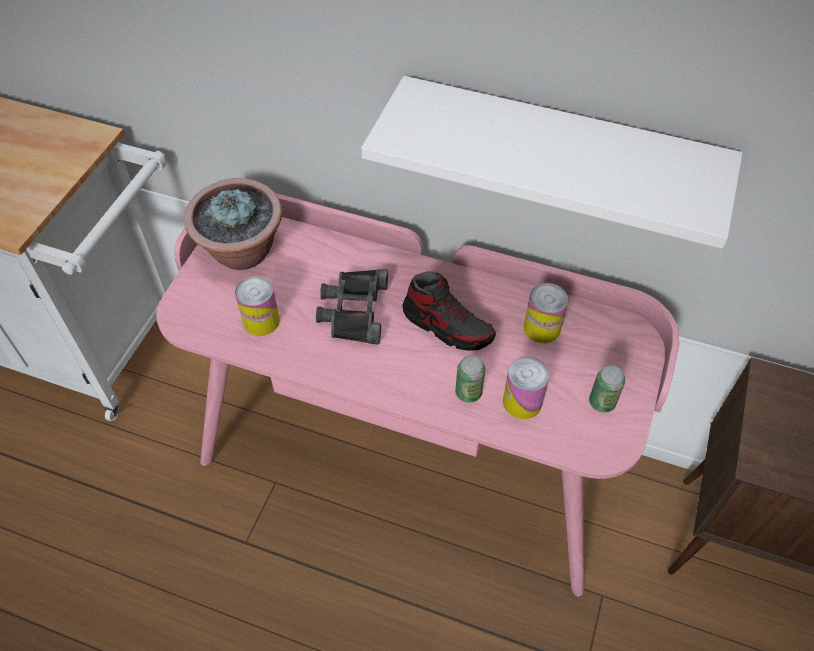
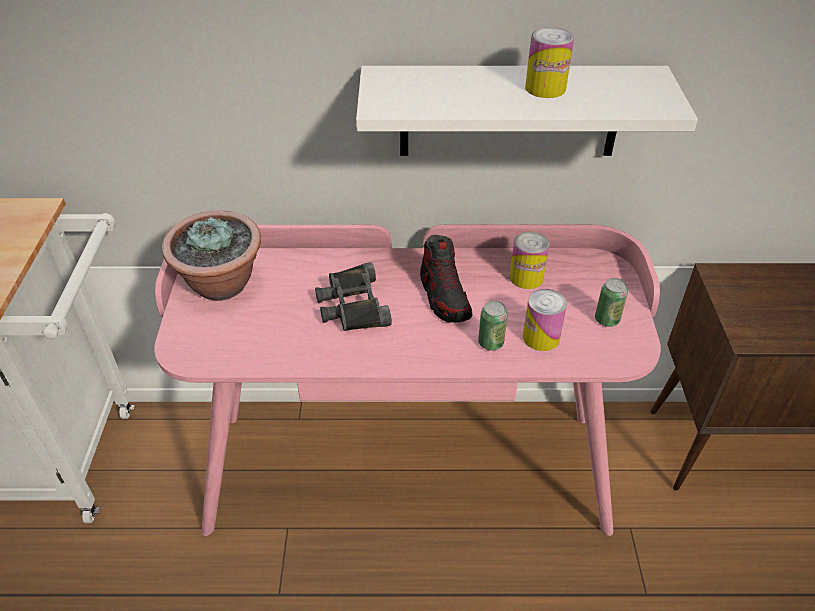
camera: 20 degrees left, 10 degrees down
(261, 321) = (267, 336): can -> can (545, 88)
(447, 326) = (444, 296): shoe -> shoe turned 60 degrees clockwise

